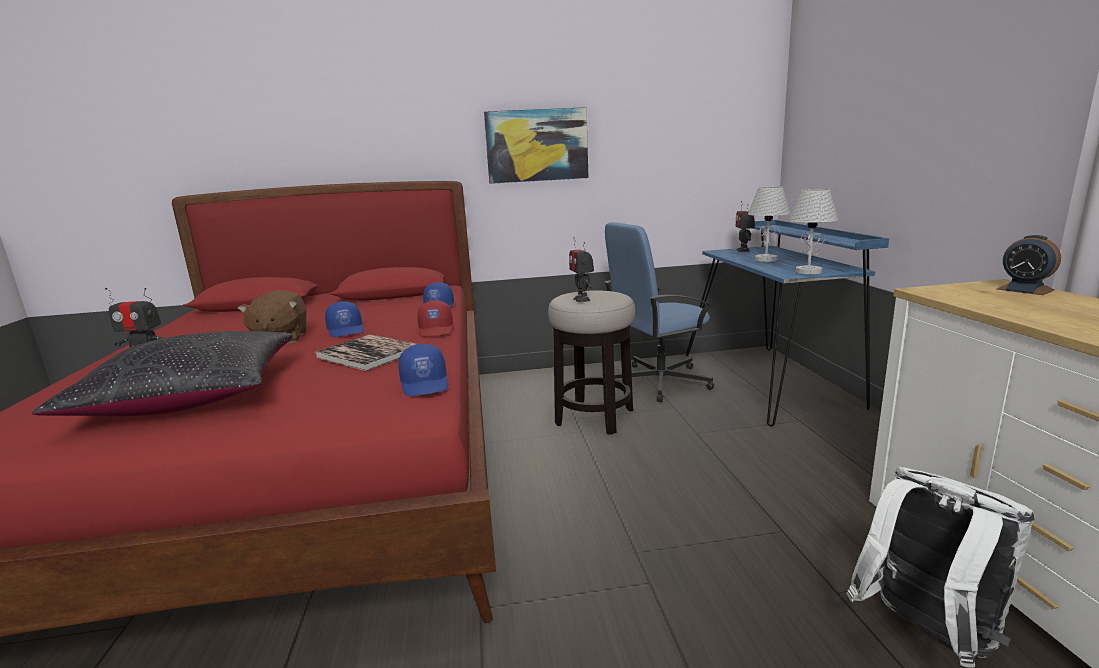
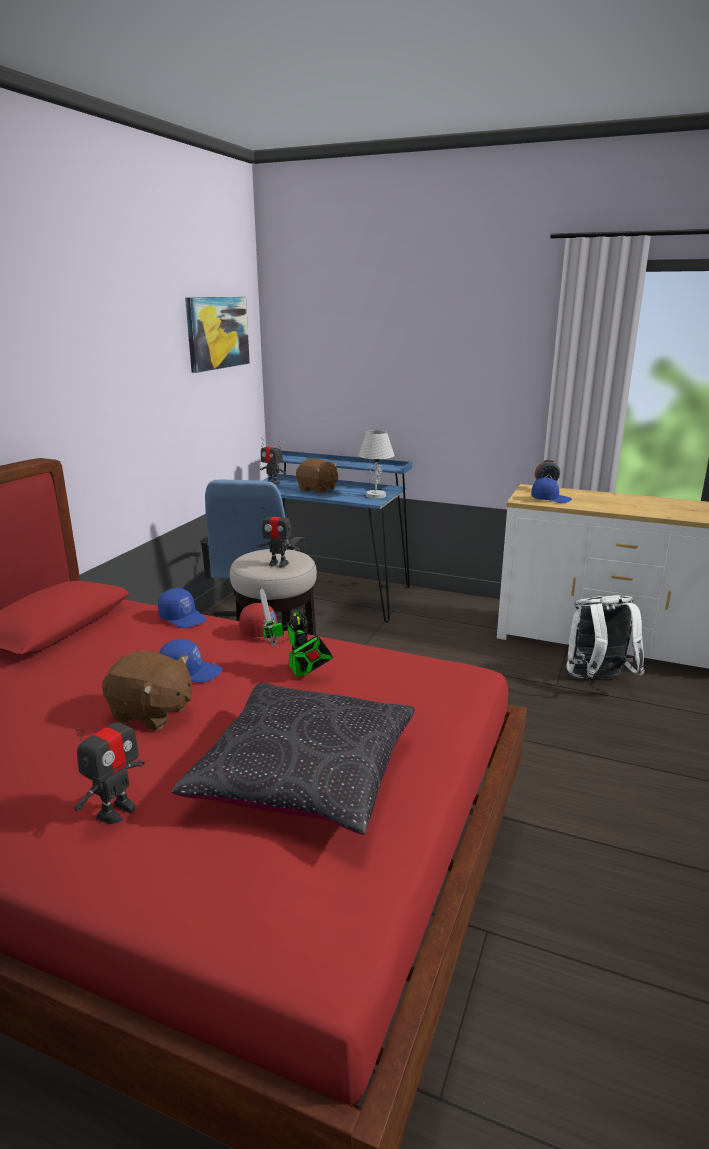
camera: 60 degrees left, 5 degrees up
(369, 353) = (299, 672): book -> toy robot
(426, 384) = (417, 662): blue cap -> blue cap (550, 499)
(537, 145) = (105, 401): picture -> picture (217, 333)
(766, 259) = (317, 489): white table lamp -> brown plush toy

